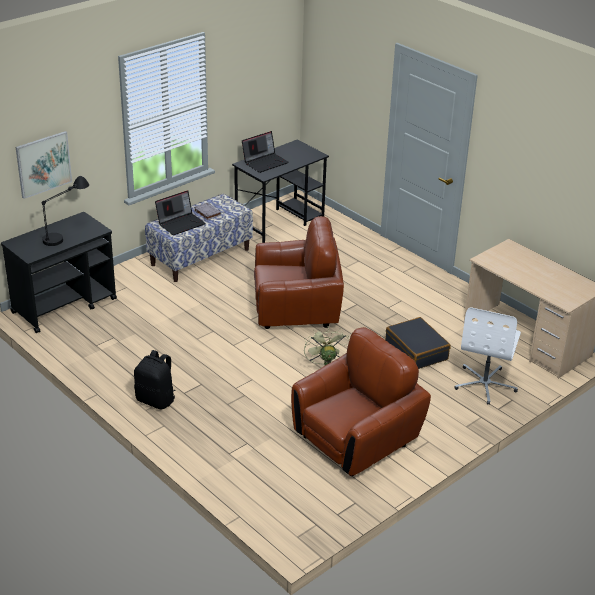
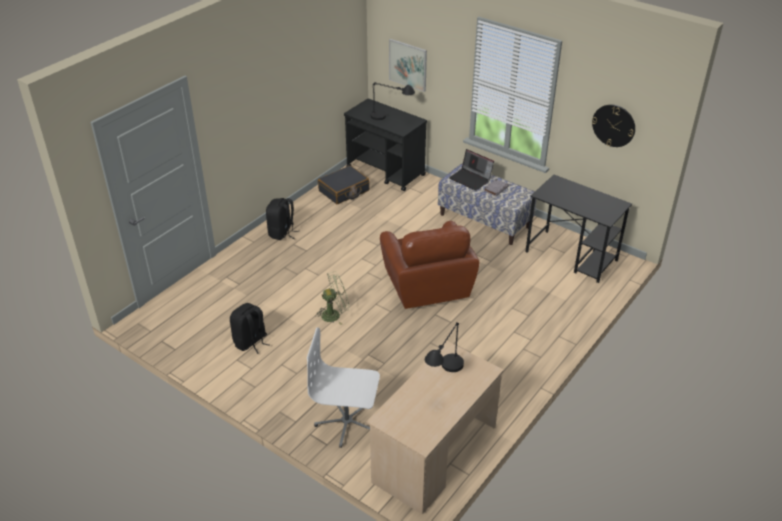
camera: 80 degrees right, 5 degrees up
(258, 83) = (613, 125): none -> wall clock
(265, 162) = (568, 191): laptop -> none
(356, 440) = (251, 342): brown armchair -> black backpack
(416, 351) = (387, 369): black suitcase -> black suitcase (344, 191)
(516, 266) = (444, 377): none -> black table lamp

